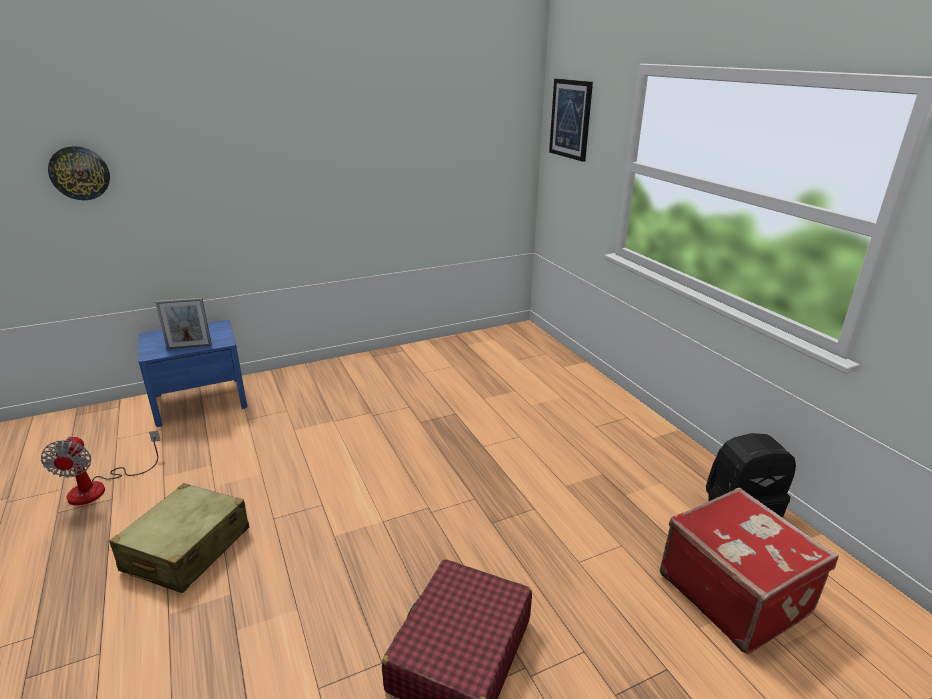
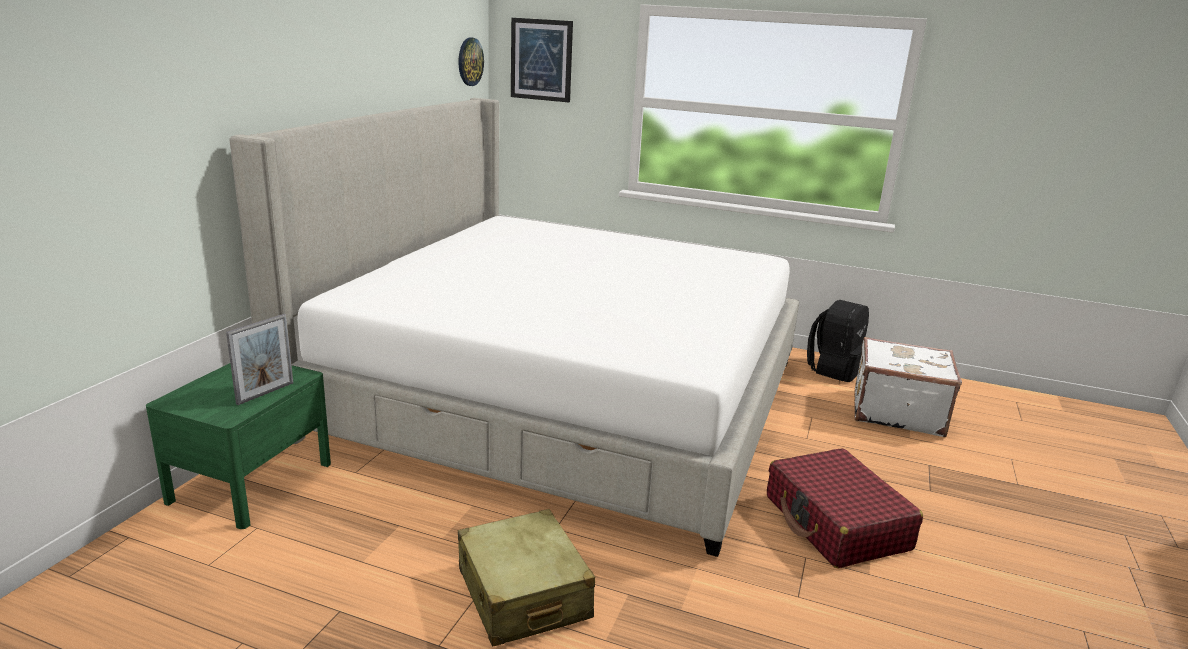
camera: 45 degrees left, 5 degrees down
(79, 173) = (64, 149): wall clock -> wall clock (470, 61)
(100, 487) = (298, 612): fan -> none
(200, 401) = (251, 482): blue nightstand -> green nightstand
(441, 422) = (561, 396): none -> bed
(734, 592) = (896, 412): red suitcase -> white suitcase

